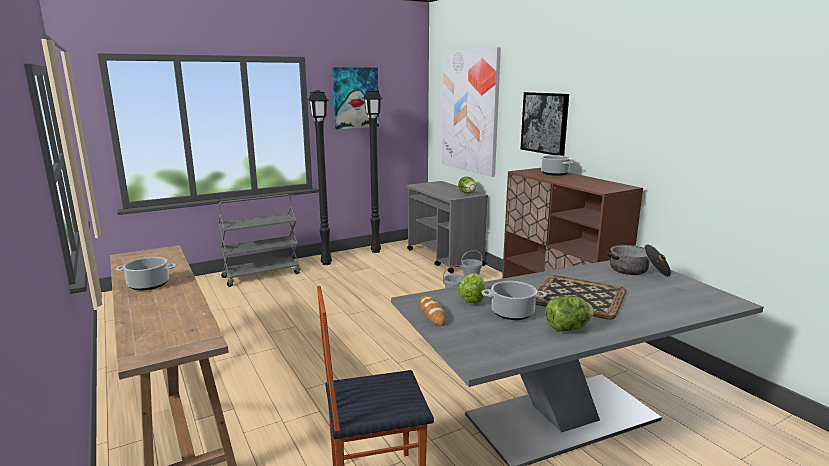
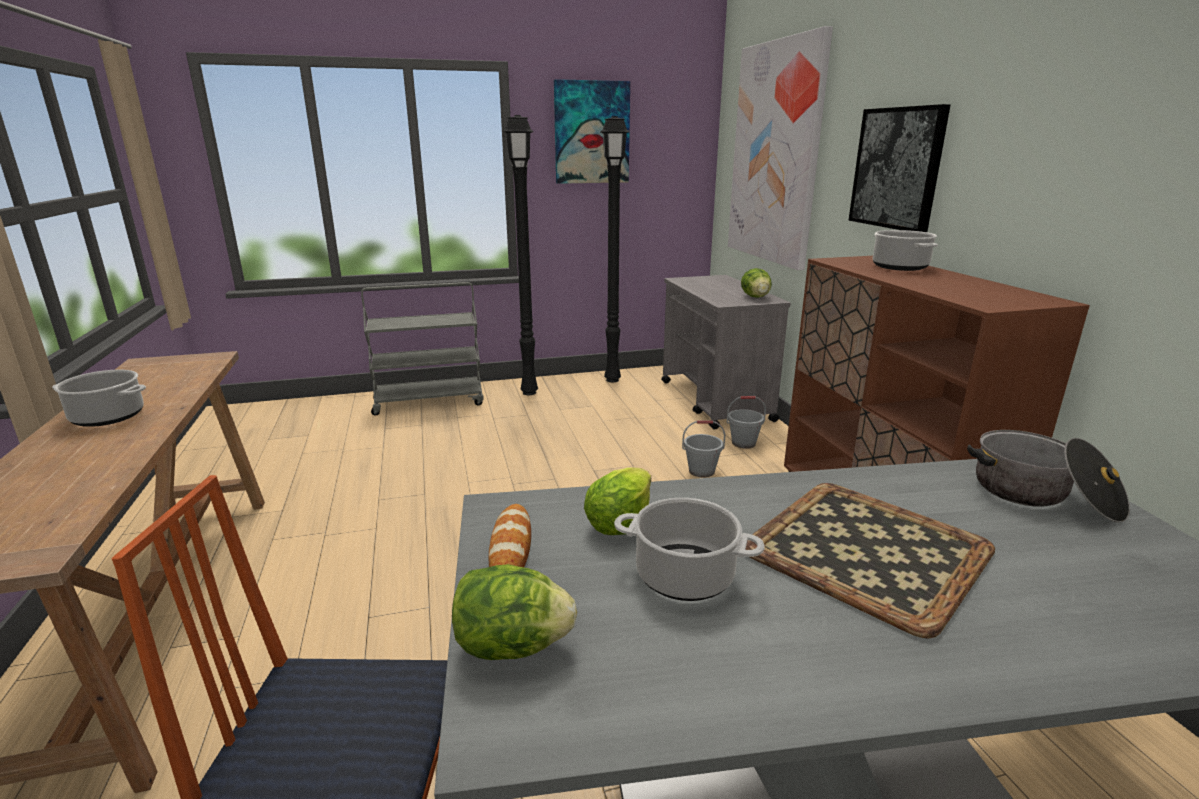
camera: 15 degrees right, 5 degrees up
(567, 328) = (794, 650): lettuce -> lettuce (512, 646)

